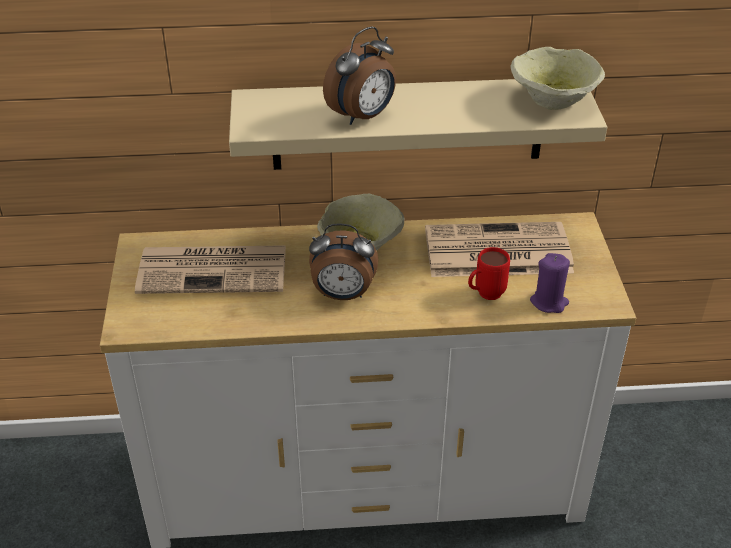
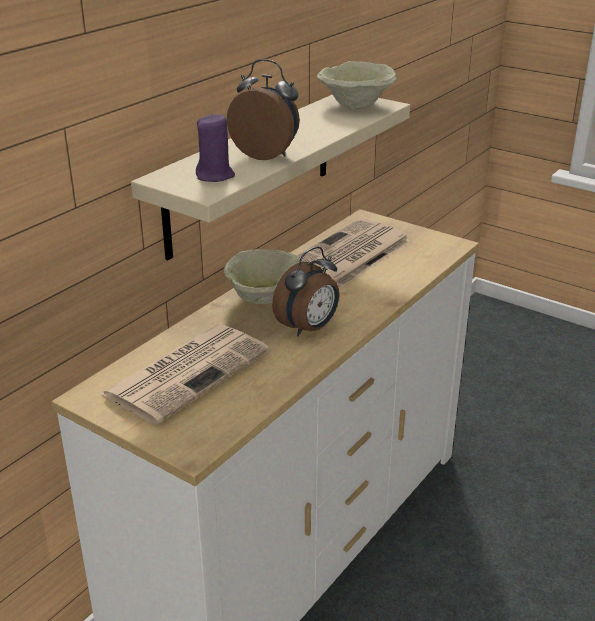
camera: 50 degrees left, 10 degrees down
(363, 116) = (267, 154): alarm clock -> alarm clock turned 60 degrees counterclockwise
(484, 295) = (389, 277): red mug -> none
(549, 302) = (427, 260): purple candle -> purple candle (215, 176)

